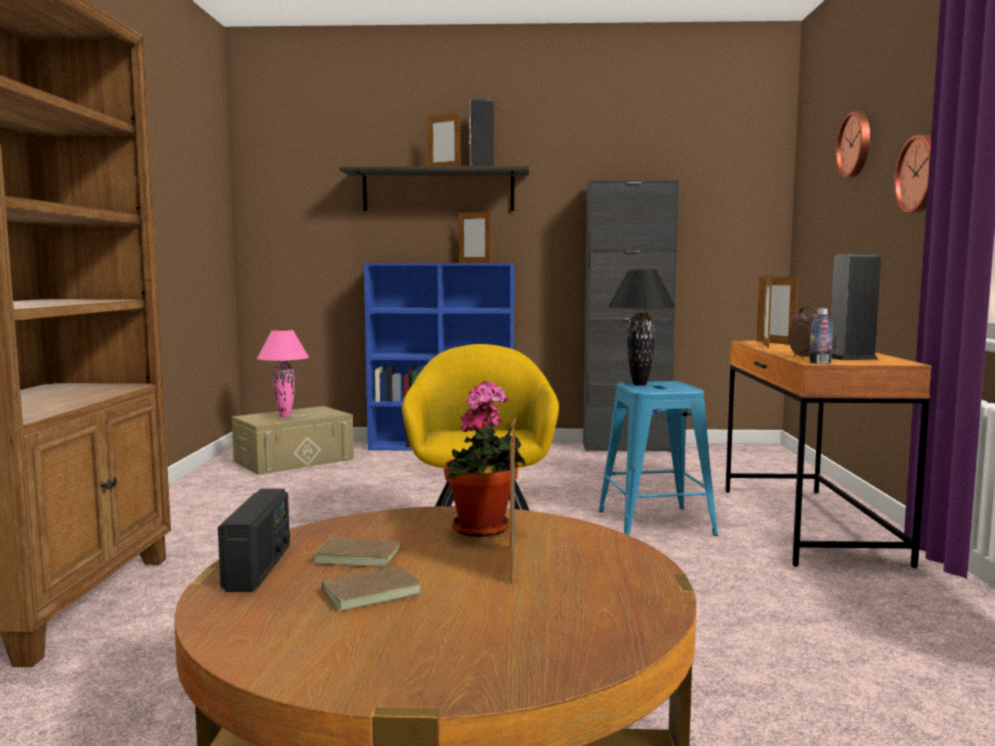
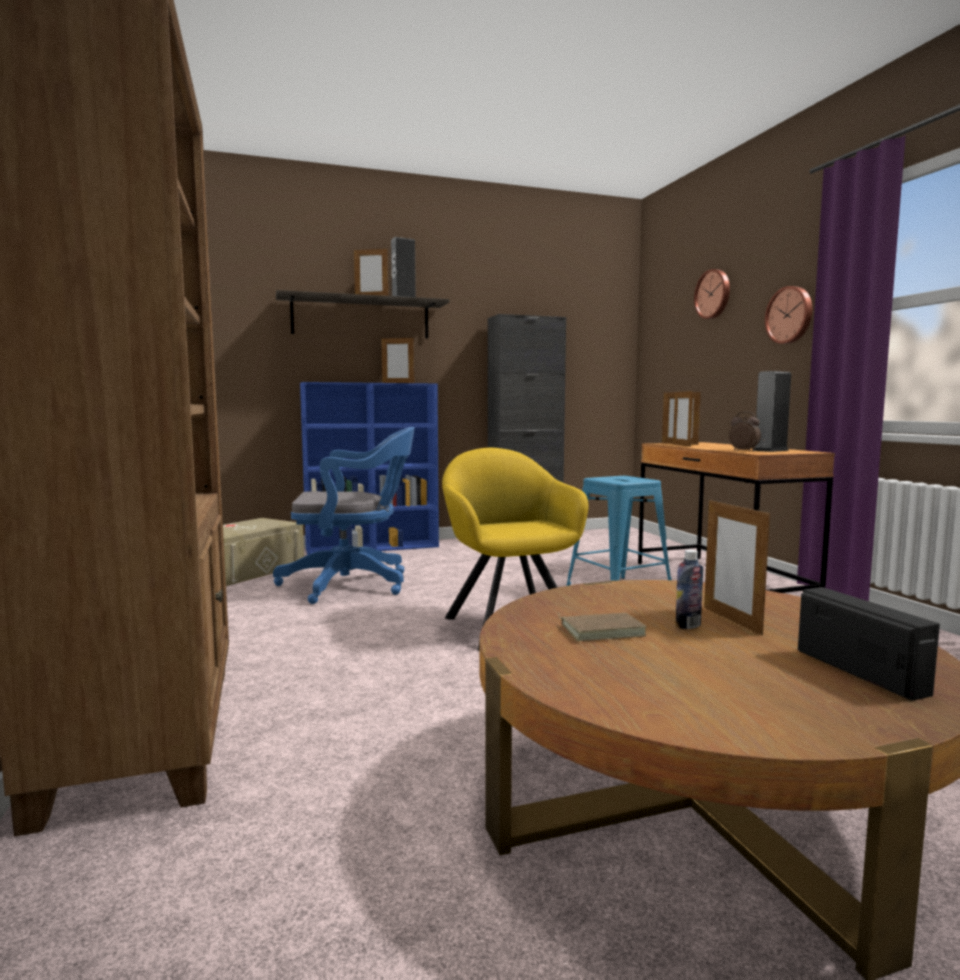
camera: 20 degrees left, 0 degrees up
(259, 568) = (536, 651): radio -> radio (861, 671)
(285, 416) = (239, 528): pink table lamp -> none
(370, 592) = (673, 657): brown book -> none
(376, 484) = (353, 584): none -> blue office chair
(484, 530) = (655, 597): potted plant -> none
(639, 384) = (604, 479): black table lamp -> none
(820, 363) = (765, 453): bottle -> bottle (688, 625)

